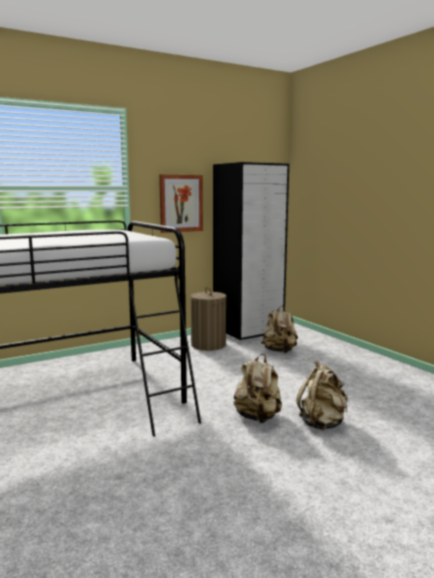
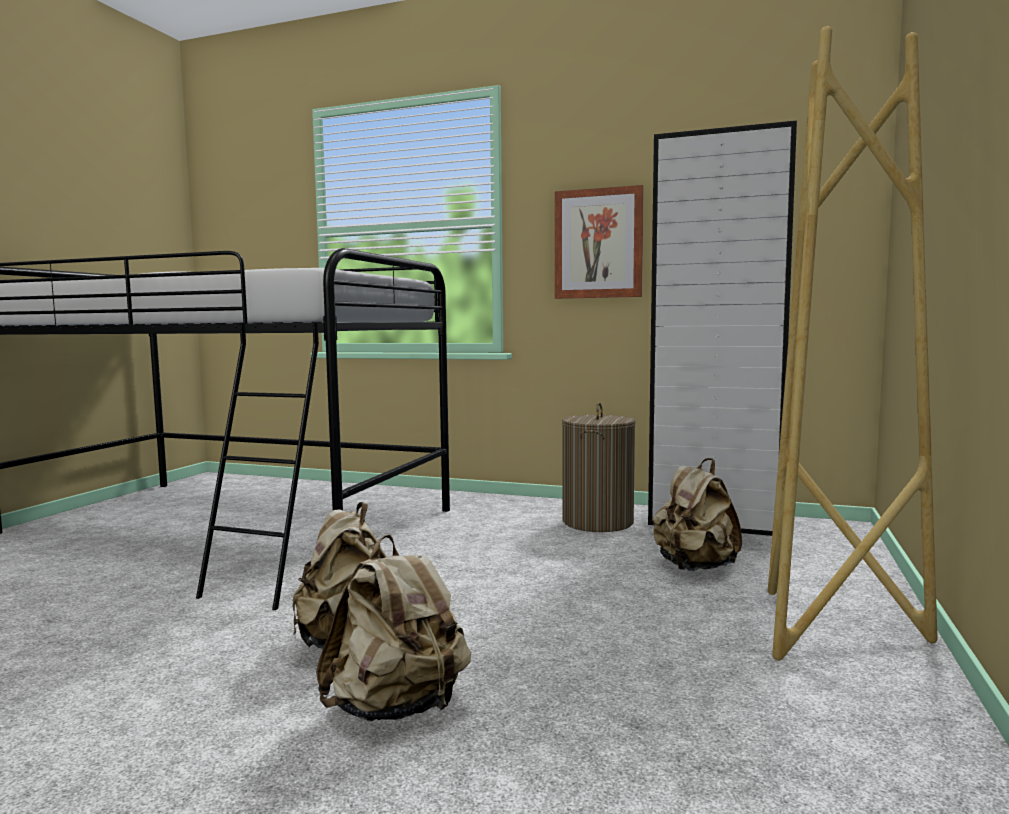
camera: 50 degrees right, 5 degrees down
(347, 357) = (825, 630): none -> yellow clothes rack

